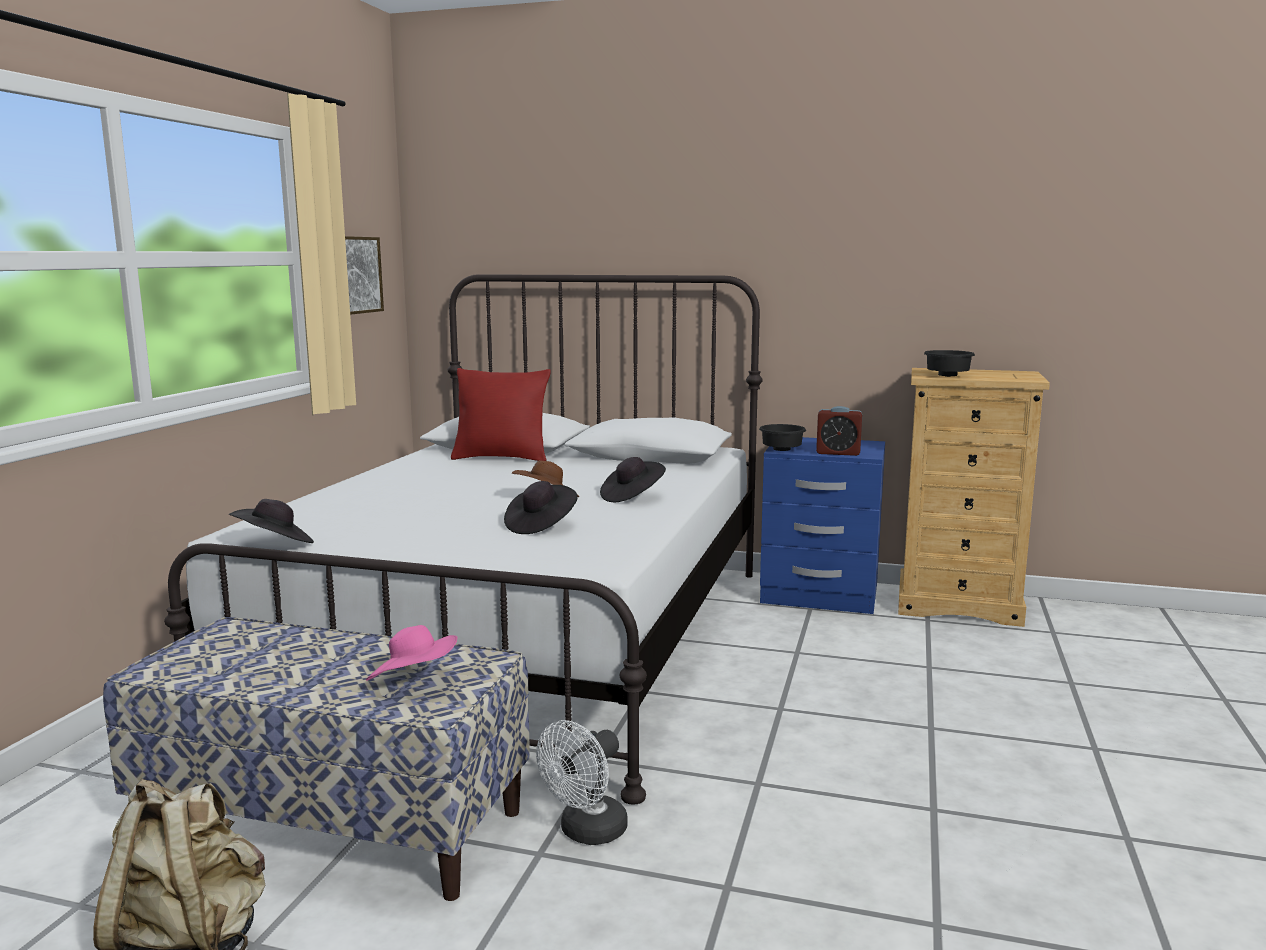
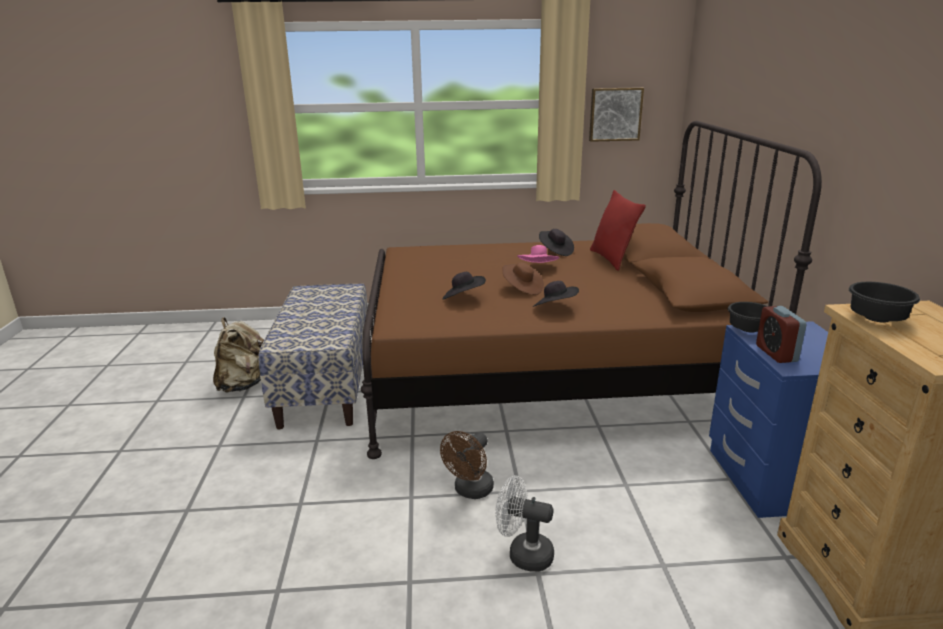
camera: 70 degrees right, 10 degrees up
(275, 545) = (388, 259): black hat -> black hat (555, 251)
(415, 681) = (306, 334): pink hat -> pink hat (538, 268)
(523, 638) = (548, 374): white bed -> brown bed
(586, 833) = (338, 449): white fan -> white fan (523, 554)
(766, 739) = (470, 491): none -> brown fan

